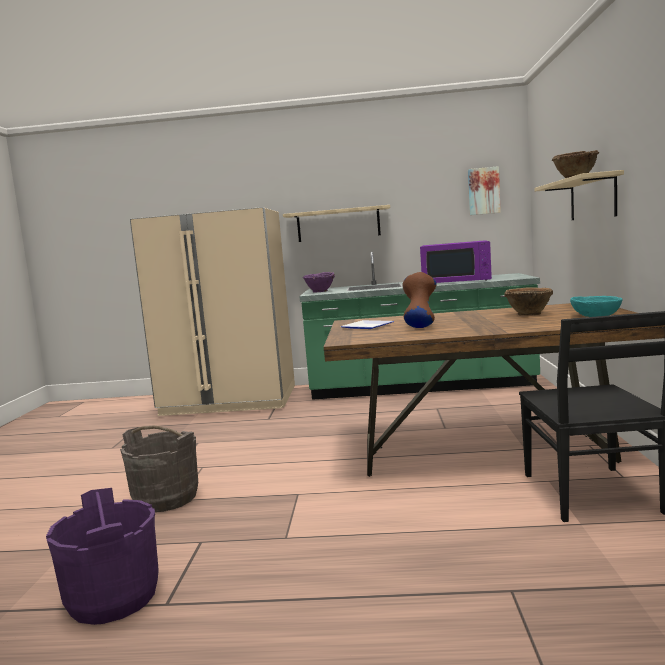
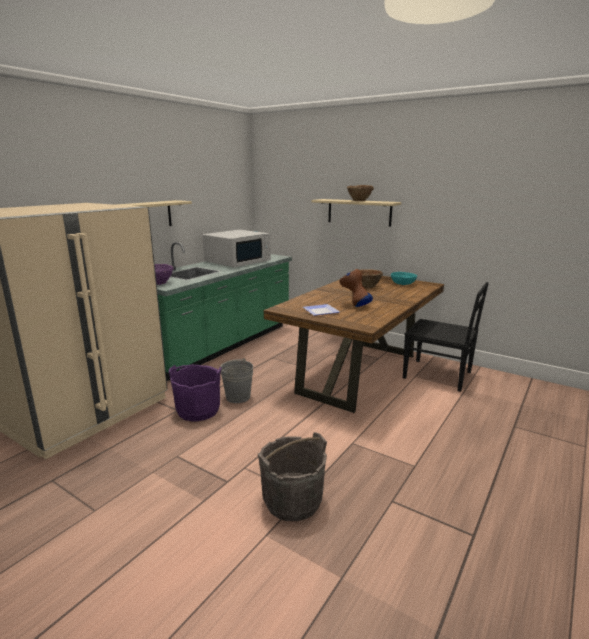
camera: 60 degrees left, 10 degrees up
(113, 598) = (452, 561): purple bucket -> purple bucket (198, 411)
(323, 426) = (238, 397): none -> grey bucket
(457, 280) = (238, 261): purple microwave -> white microwave
(483, 191) = (230, 191): picture -> none

